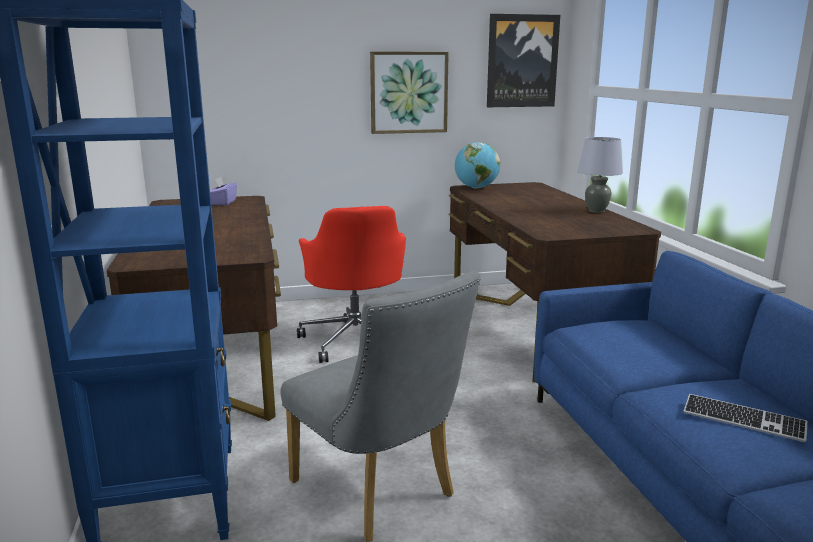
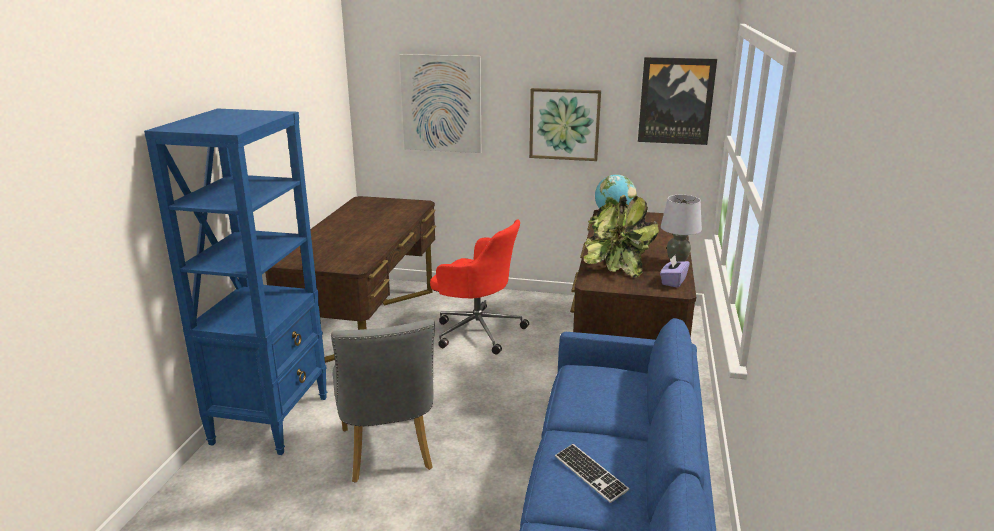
camera: 25 degrees right, 5 degrees up
(223, 203) = (397, 206): purple tissue box -> purple tissue box (673, 281)
(261, 74) = (441, 104): none -> picture
(356, 338) = (477, 330): red office chair -> red office chair turned 75 degrees counterclockwise
(544, 220) = (614, 265): none -> potted plant

